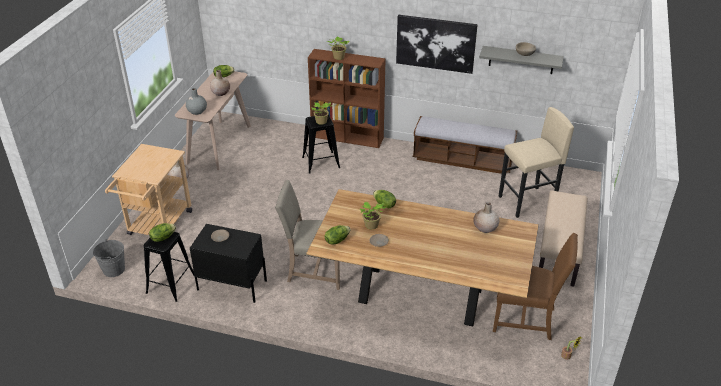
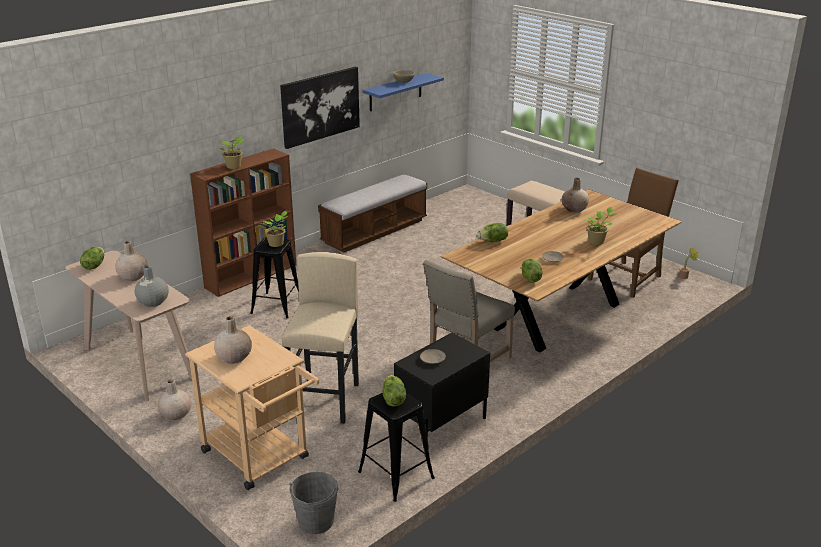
camera: 60 degrees left, 10 degrees down
(145, 160) = (234, 357): none -> beige vase
(371, 226) = (522, 256): potted plant -> potted plant (597, 242)
(521, 60) = (395, 92): grey shelf -> blue shelf
(527, 202) = (473, 225): beige stool -> beige stool (326, 401)

